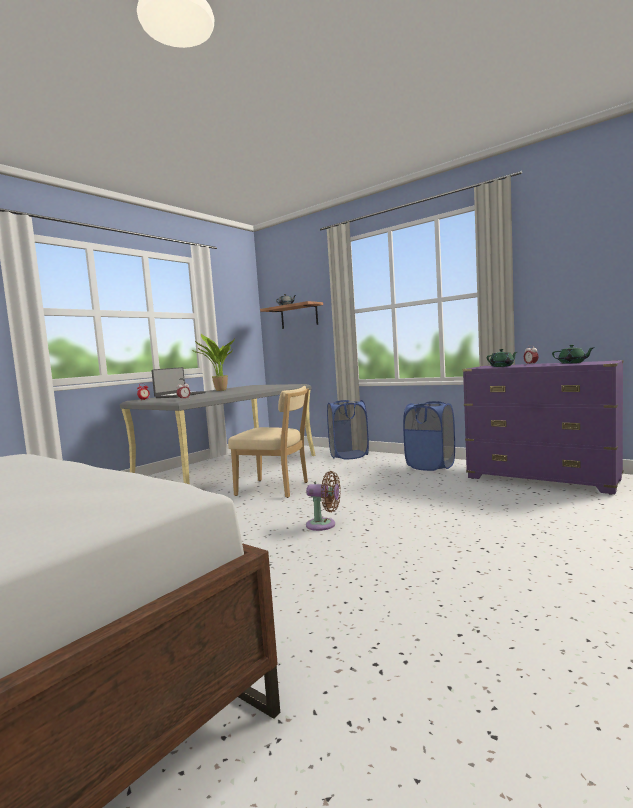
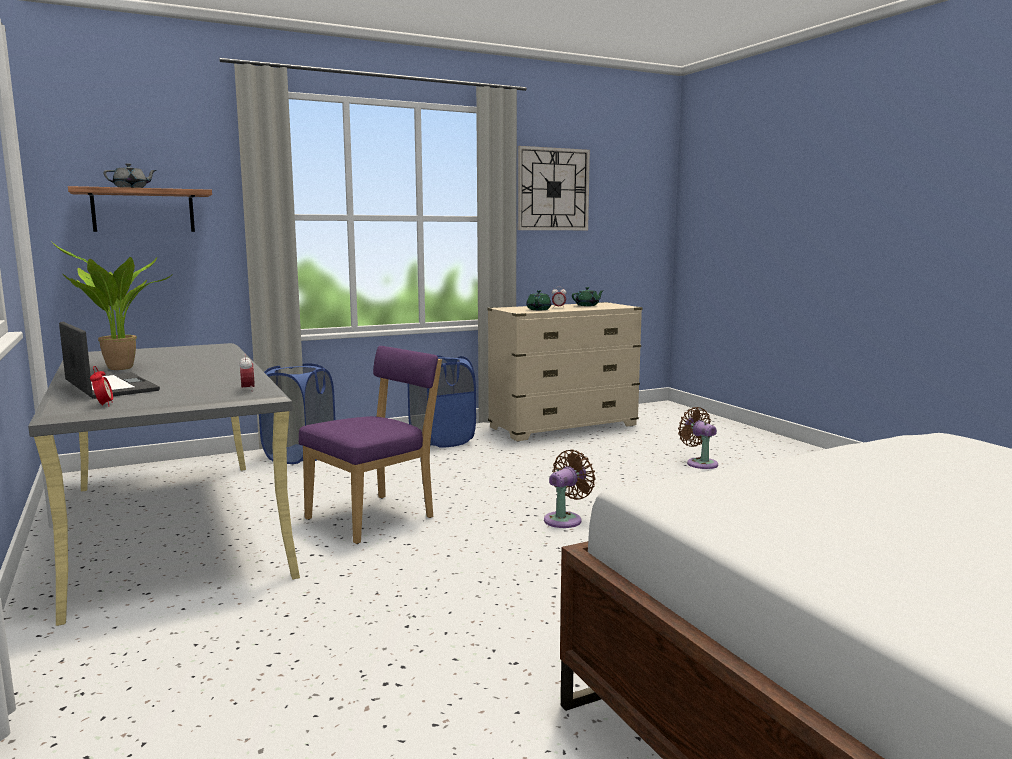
camera: 65 degrees left, 5 degrees up
(276, 489) = (375, 517): beige chair -> purple chair
(542, 479) = (563, 427): purple dresser -> beige dresser
(554, 538) = (699, 463): none -> brown fan
(566, 254) = (553, 189): none -> wall clock

